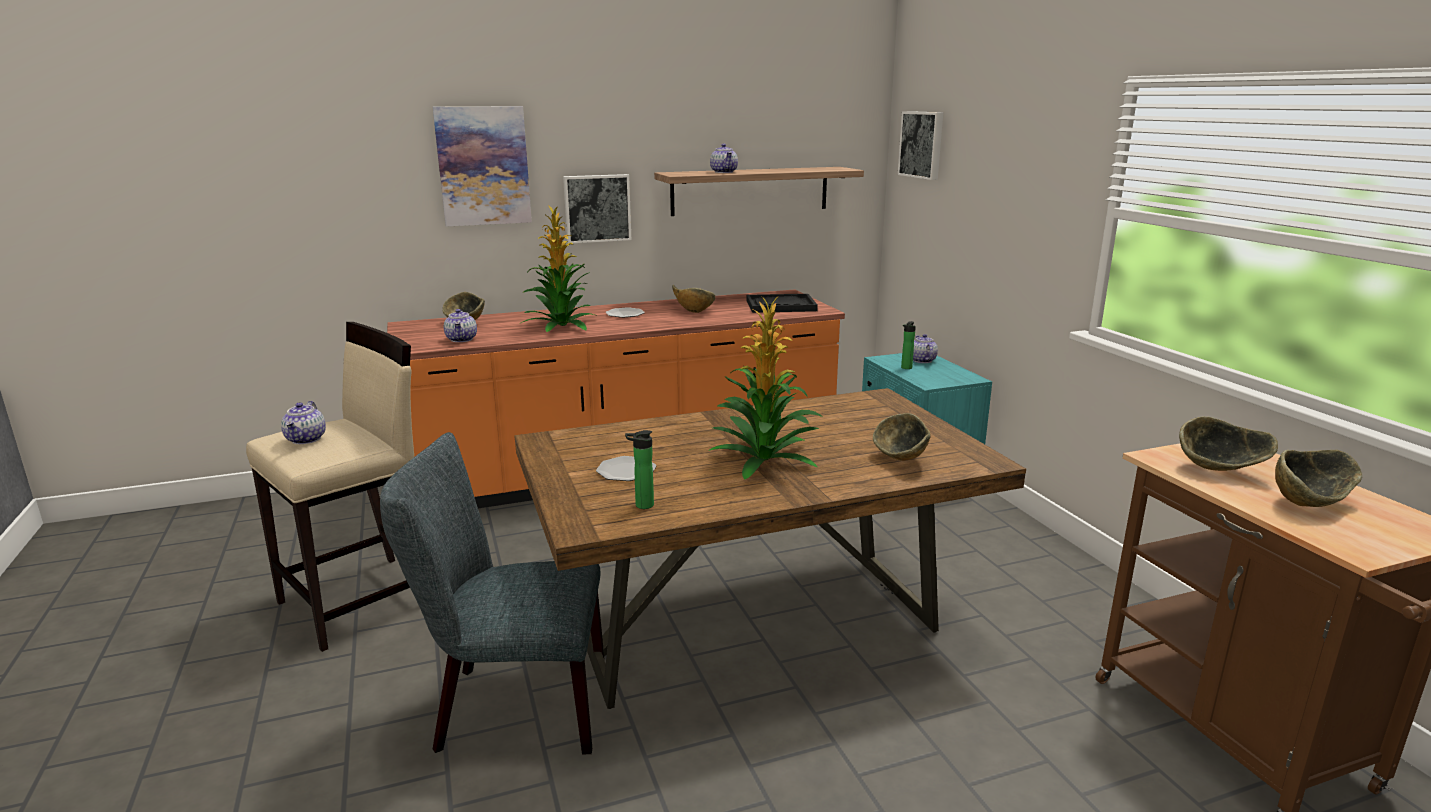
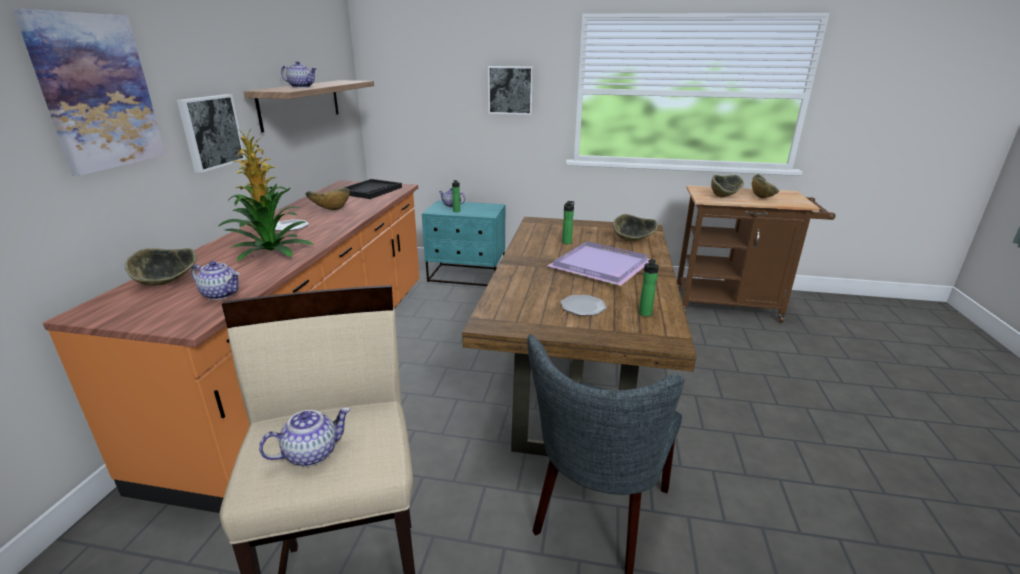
camera: 60 degrees left, 5 degrees up
(306, 439) = (312, 453): teapot -> teapot turned 60 degrees counterclockwise
(765, 459) = (601, 267): potted plant -> purple tray
(827, 426) = (567, 242): none -> bottle
(922, 144) = (398, 60): picture -> picture (510, 90)

